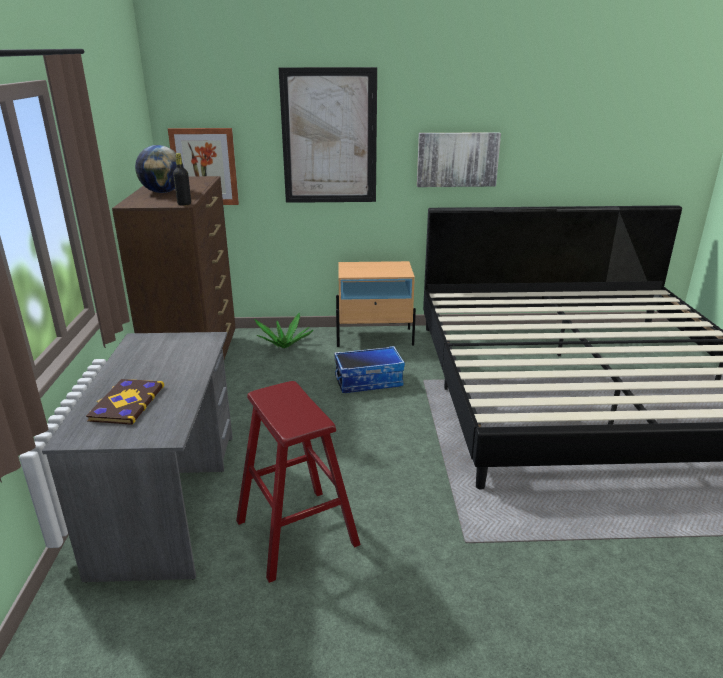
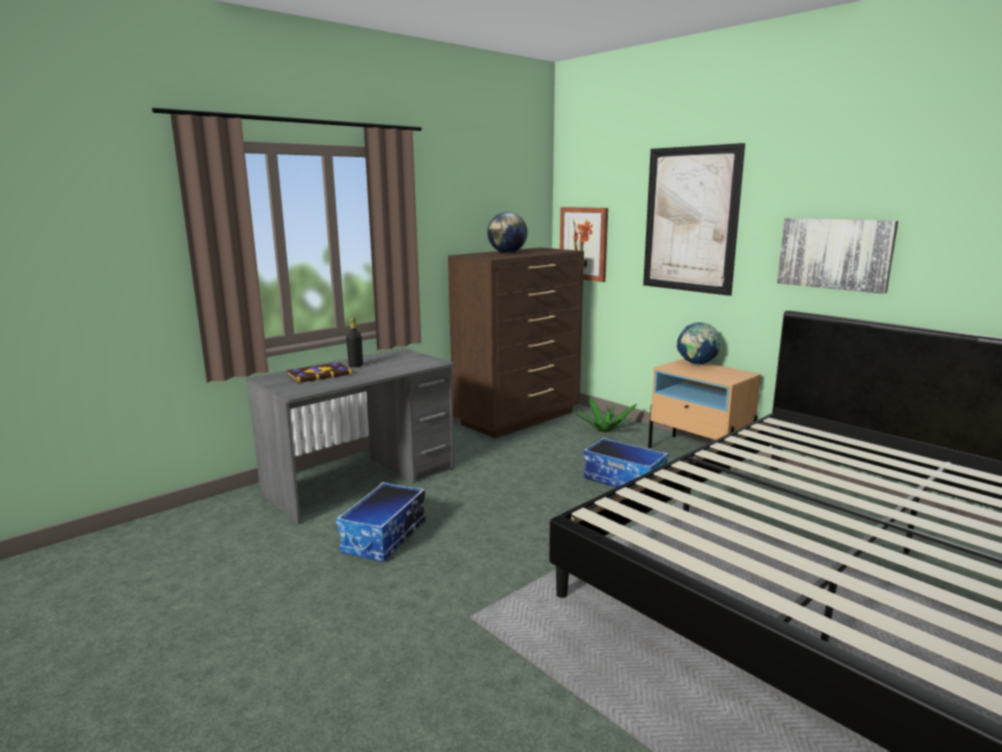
camera: 50 degrees right, 10 degrees down
(184, 204) = (492, 258): black bottle -> black bottle (356, 365)
(297, 533) = (385, 537): red stool -> storage box
(359, 265) = (696, 364): none -> globe

